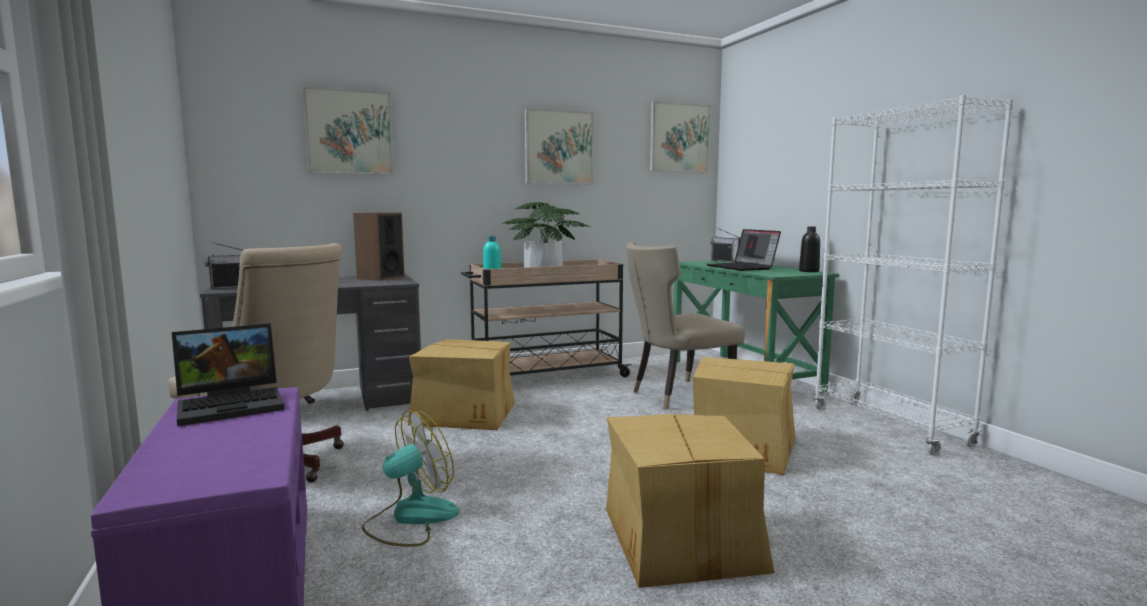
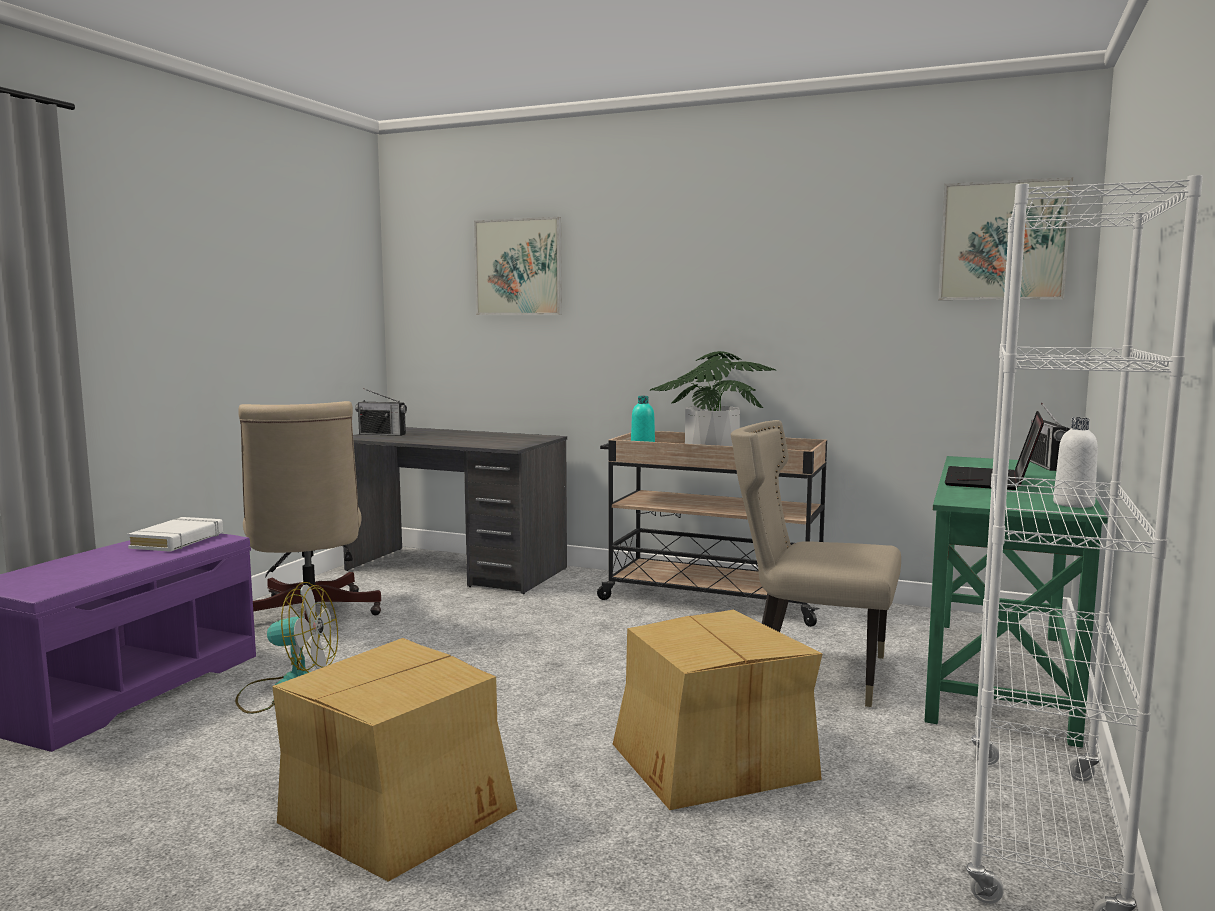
camera: 45 degrees right, 0 degrees up
(233, 404) = (178, 541): laptop -> white book
(380, 277) = (523, 438): speaker -> none
(465, 414) = (533, 616): cardboard box -> none
(559, 147) = (777, 270): picture -> none
(809, 271) = (1073, 504): black bottle -> white bottle

